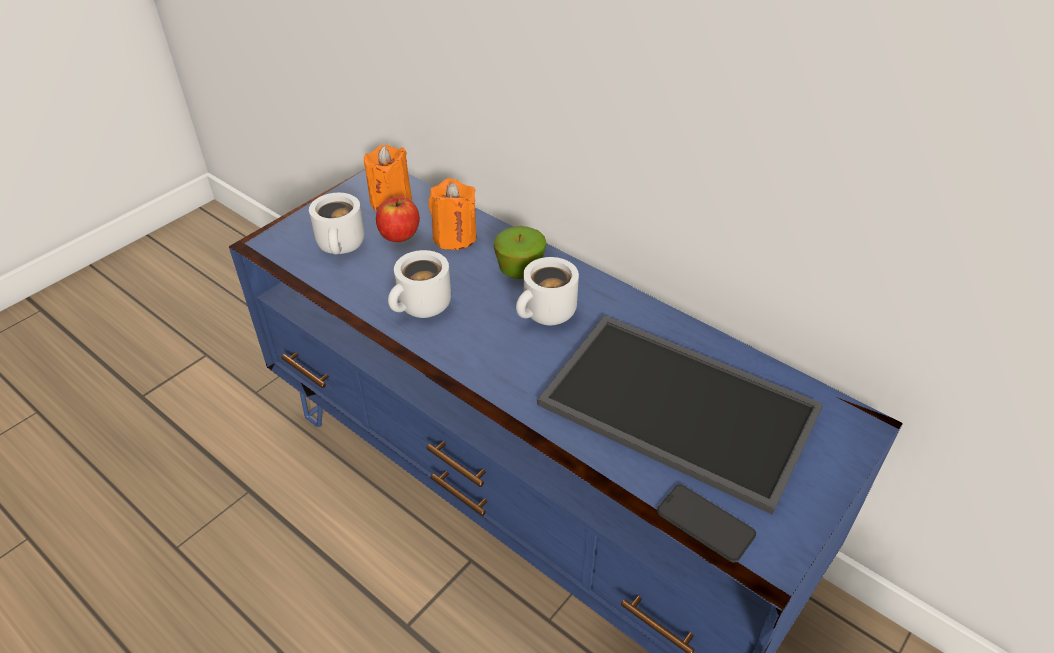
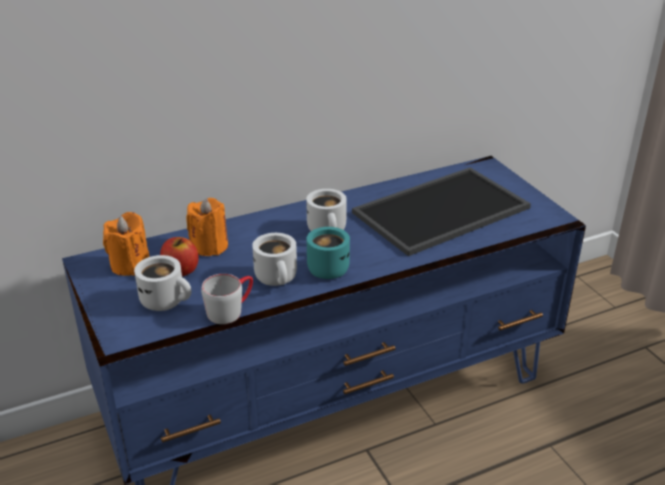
camera: 65 degrees left, 10 degrees down
(347, 293) = (231, 309): none -> grey mug
(466, 338) = (326, 267): none -> turquoise mug
(520, 270) = (274, 229): apple -> none
(705, 523) = (526, 228): phone -> none

